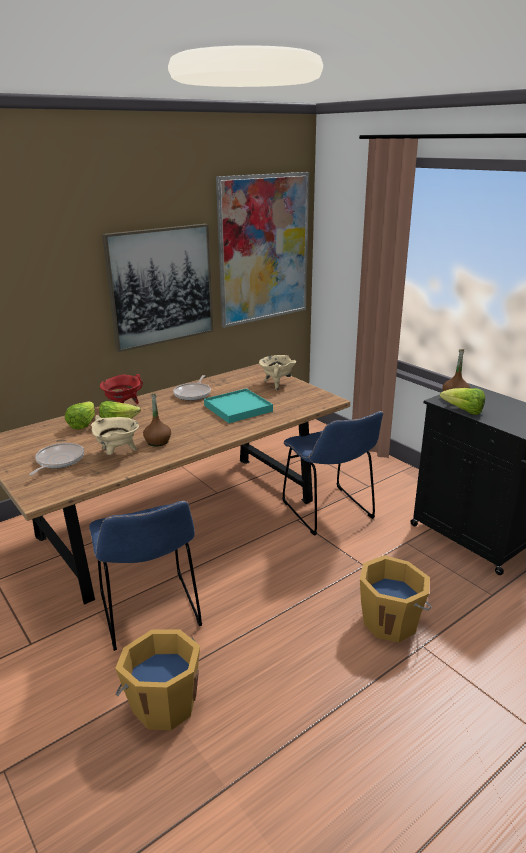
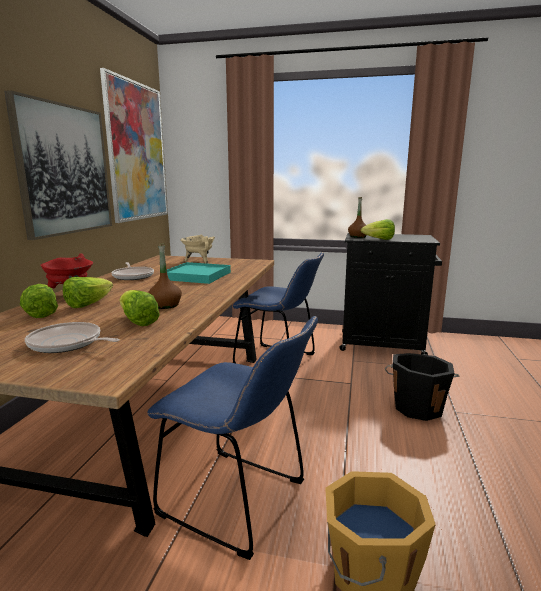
camera: 40 degrees left, 10 degrees down
(58, 461) = (68, 343): frying pan -> frying pan turned 45 degrees counterclockwise
(117, 454) = (137, 321): beige cooking pot -> lettuce
(391, 621) = (417, 407): orange bucket -> black bucket

